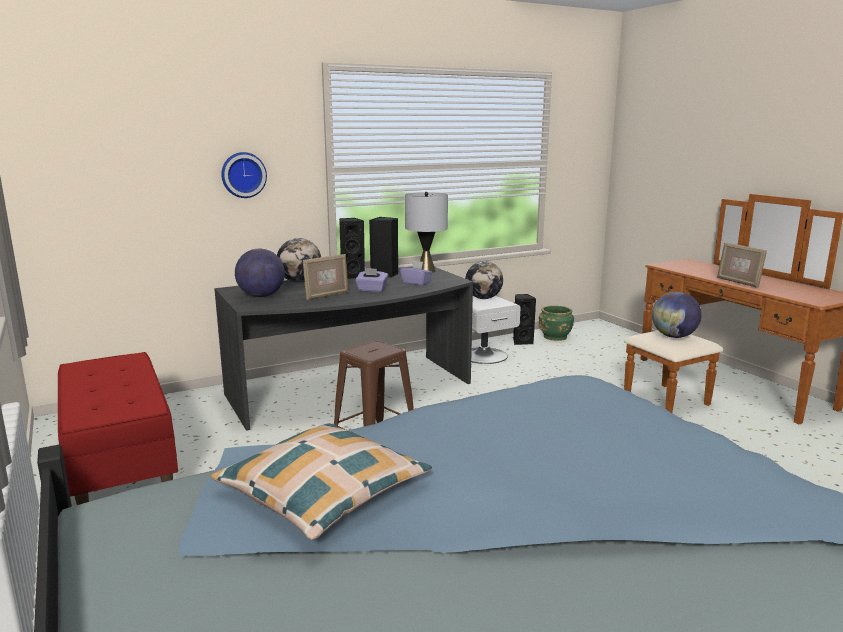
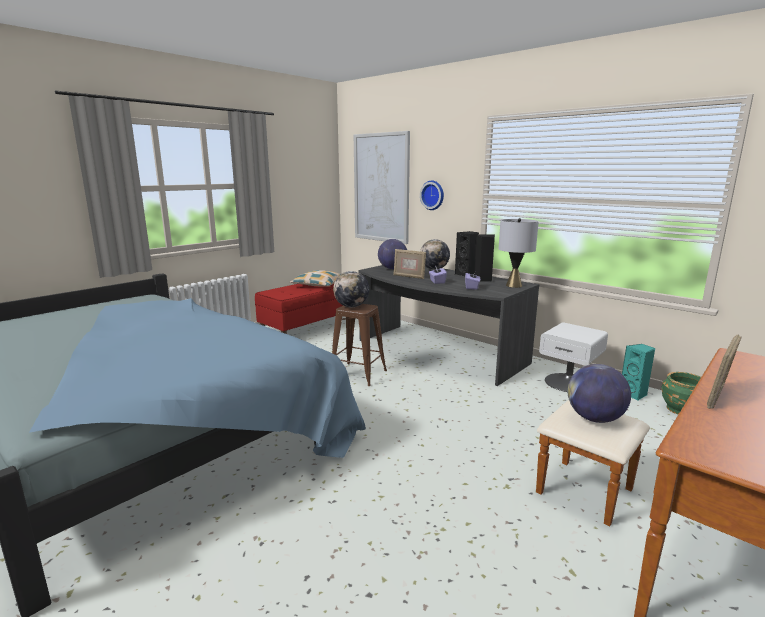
camera: 70 degrees right, 0 degrees up
(124, 170) = (381, 188): none -> picture
(323, 492) = (146, 314): pillow -> pillow (319, 285)
(483, 298) = (582, 330): globe -> globe (351, 306)
(522, 341) = (634, 394): black speaker -> turquoise speaker

